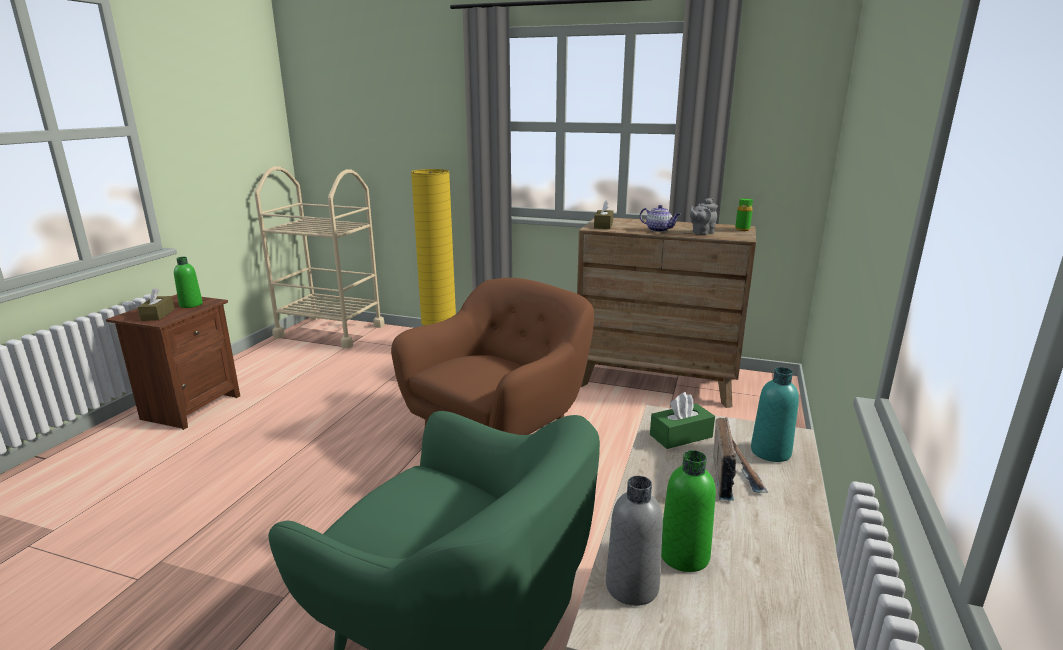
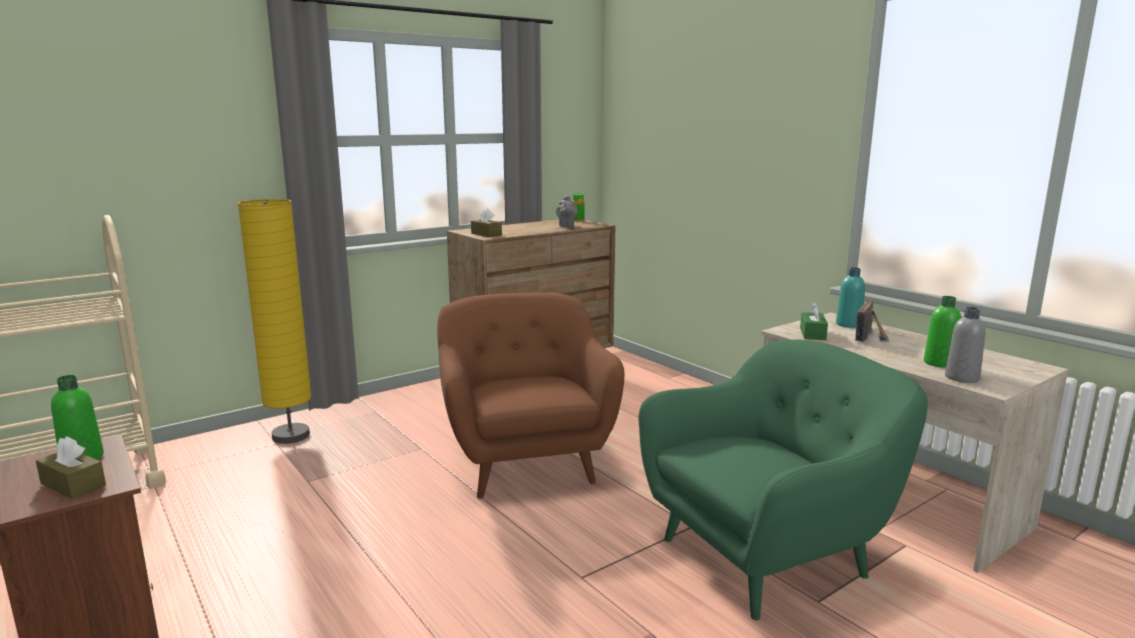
camera: 55 degrees left, 5 degrees down
(659, 230) = (535, 230): teapot -> none
(733, 478) = (871, 337): radio -> radio turned 75 degrees clockwise

